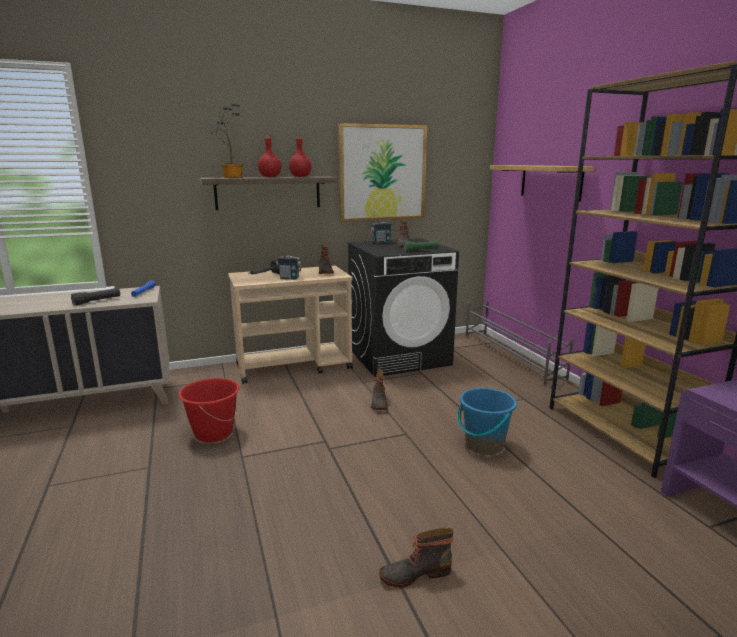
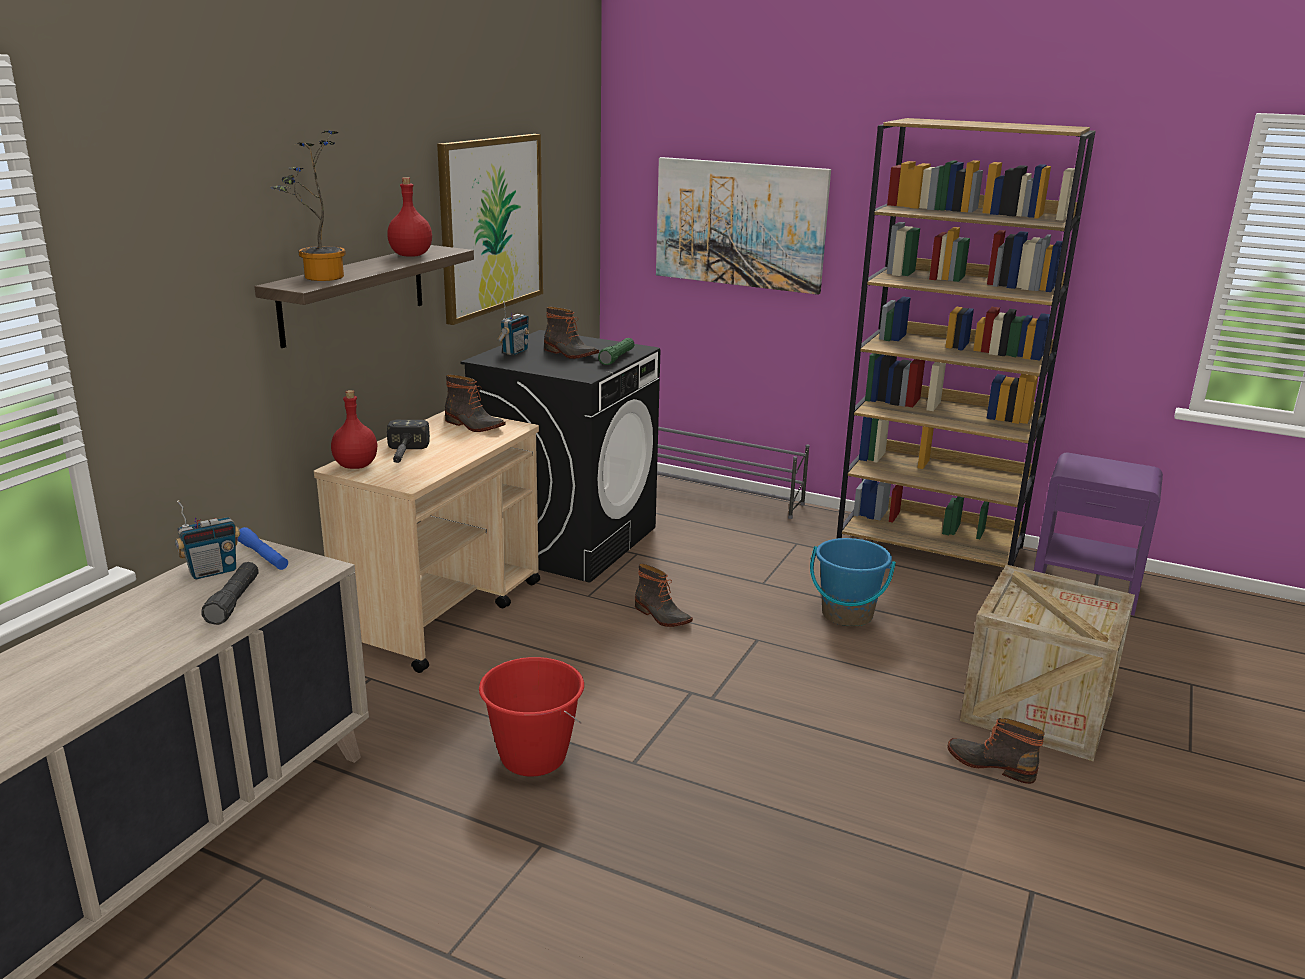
camera: 45 degrees left, 5 degrees up
(270, 177) = (374, 265): red bottle -> red bottle (356, 466)
(289, 278) = (457, 454): radio -> radio (212, 571)
(415, 573) = (991, 764): boot -> boot turned 90 degrees clockwise
(519, 563) = (1037, 708): none -> crate
(550, 182) = (740, 224): shelf -> picture

